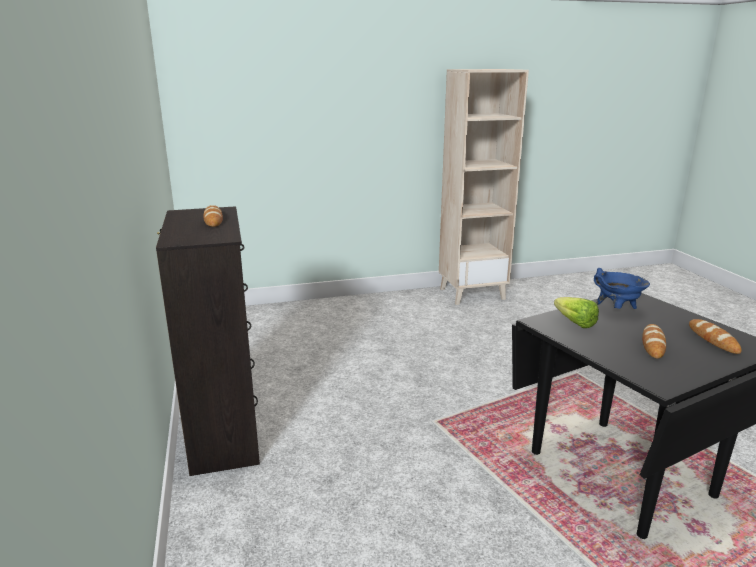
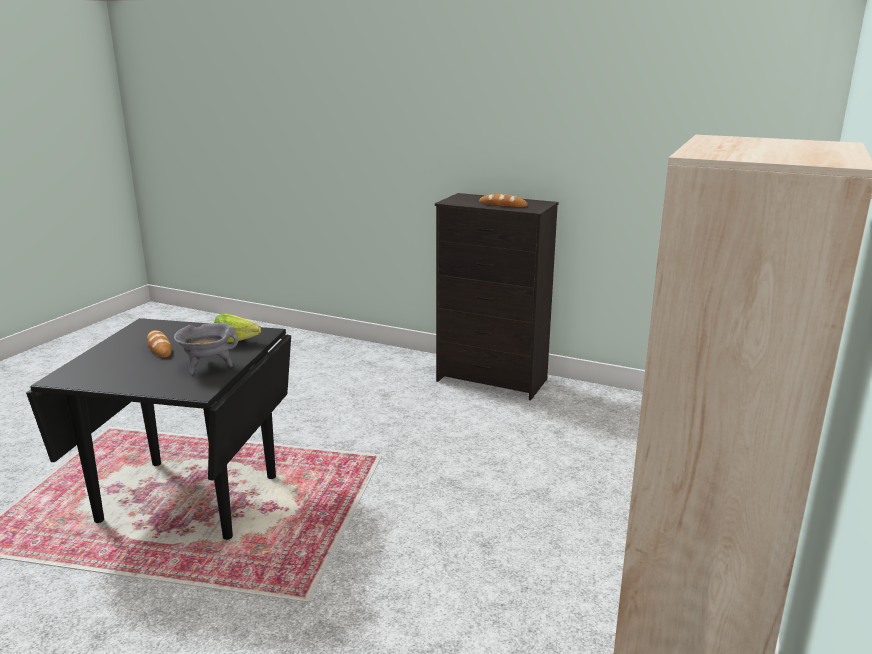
camera: 130 degrees right, 0 degrees up
(617, 310) = (208, 367): blue cooking pot -> grey cooking pot
(713, 339) = (106, 369): bread -> none

